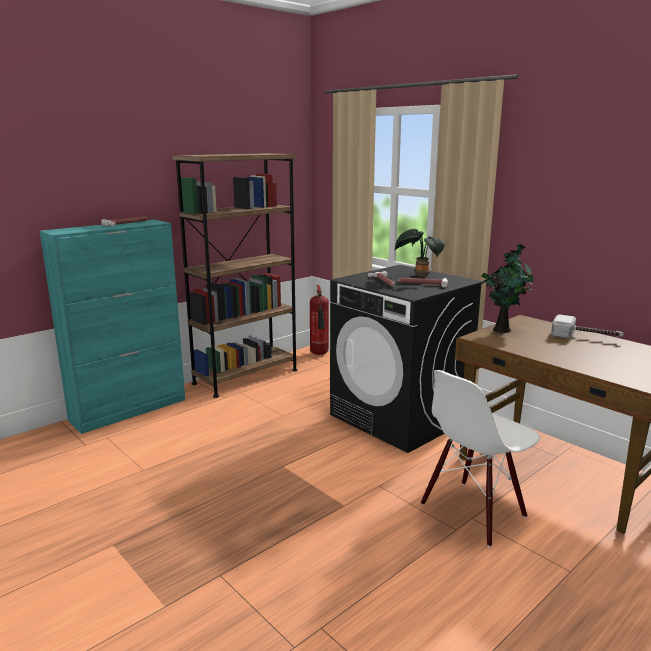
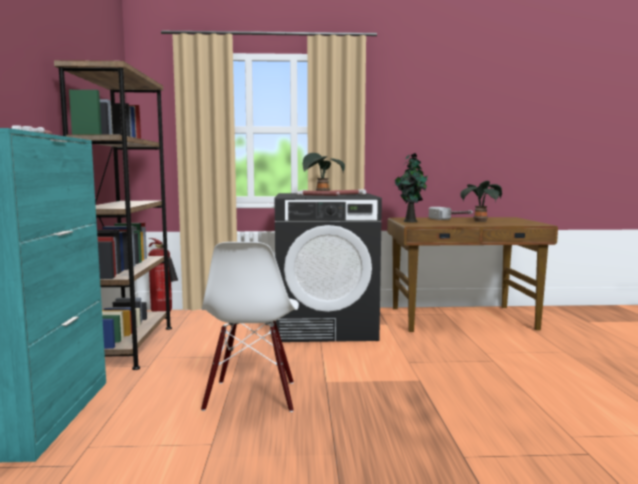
camera: 50 degrees left, 10 degrees down
(473, 511) = (478, 350): white chair -> white chair (252, 396)
(587, 354) = (480, 221): none -> potted plant

